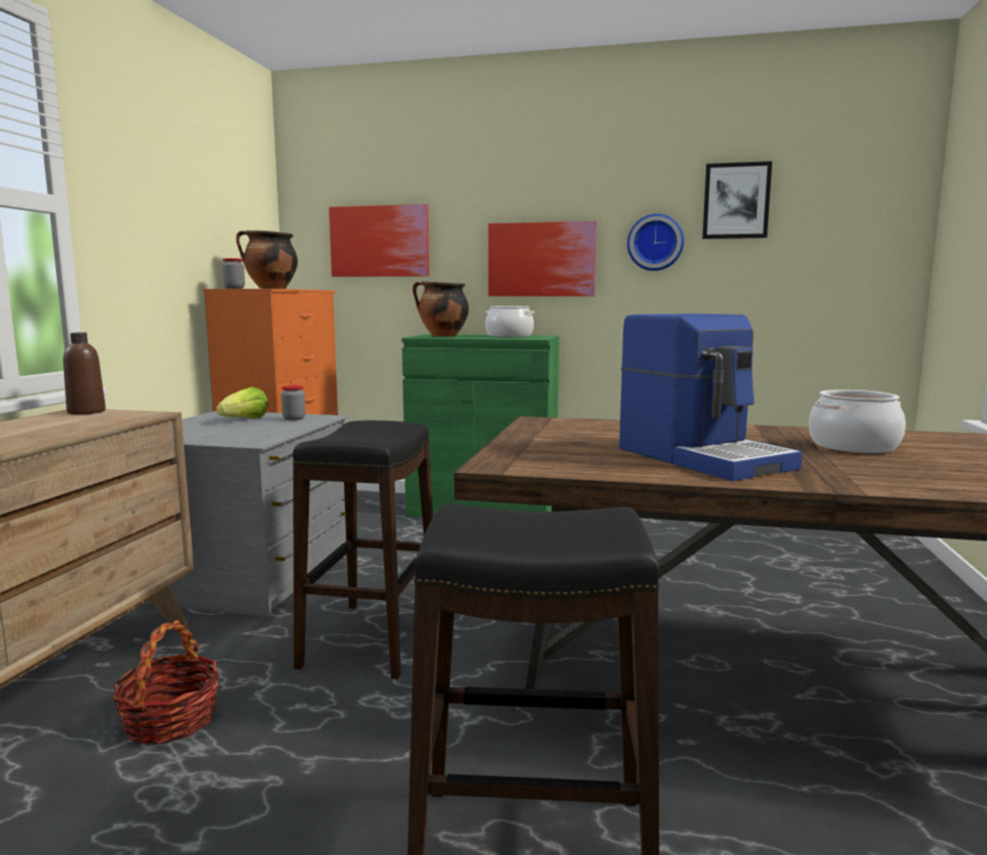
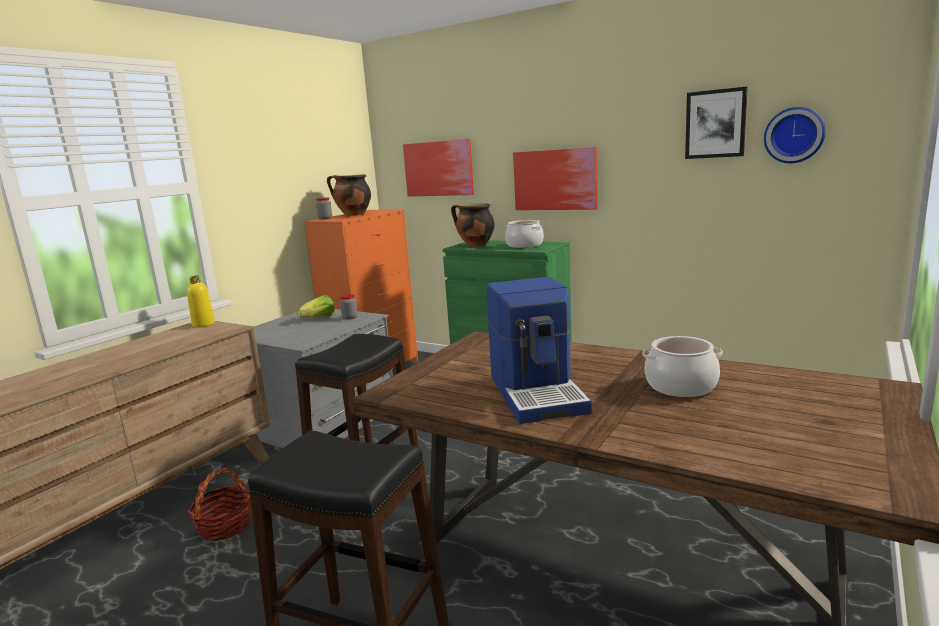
camera: 20 degrees right, 5 degrees up
(86, 412) = (203, 324): brown bottle -> yellow bottle
(655, 242) = (645, 163): wall clock -> wall clock (794, 135)

